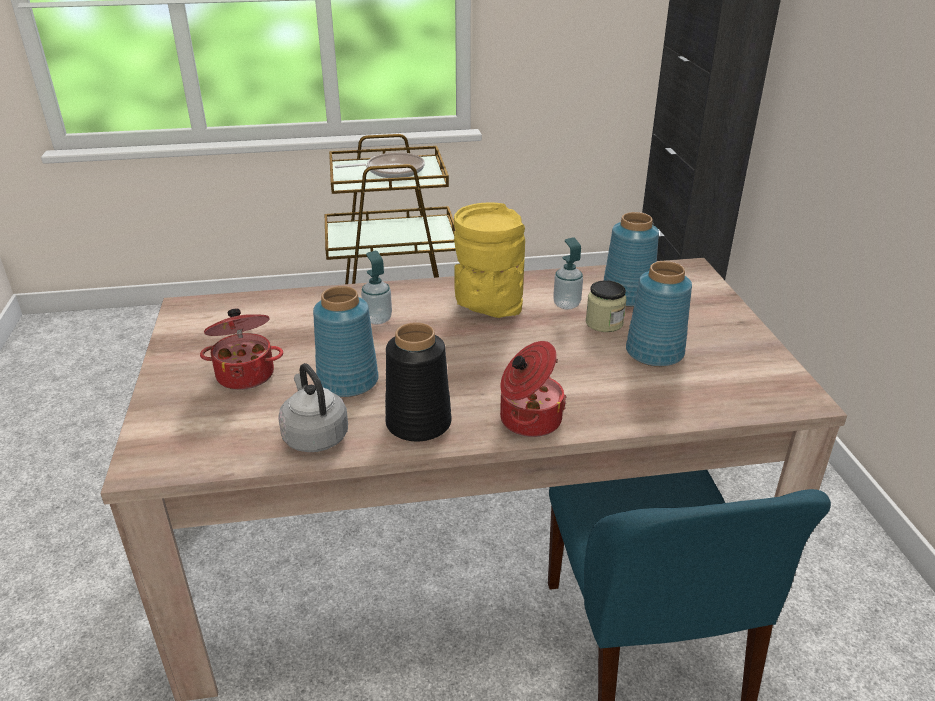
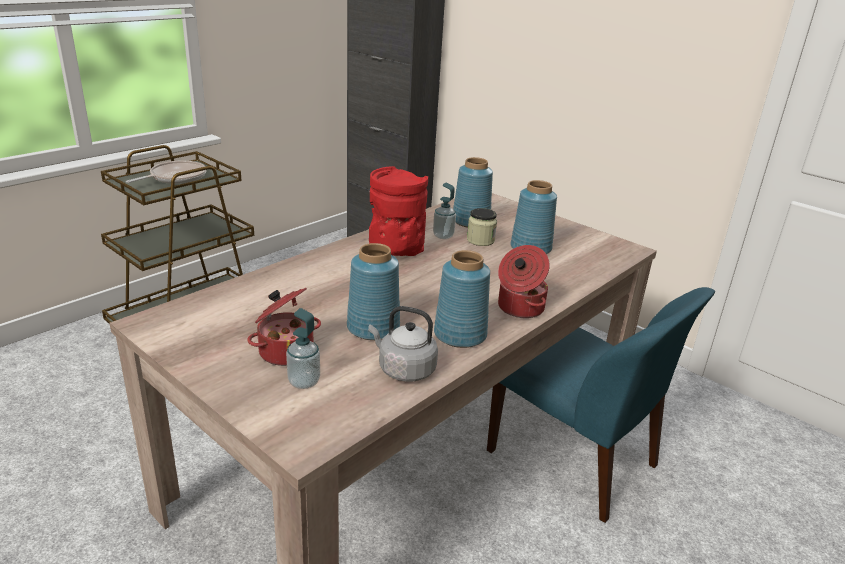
camera: 40 degrees left, 5 degrees down
(378, 319) = (331, 281): soap dispenser -> soap dispenser (304, 382)
(417, 423) = (459, 335): black vase -> blue vase
(487, 306) = (395, 251): yellow vase -> red vase

